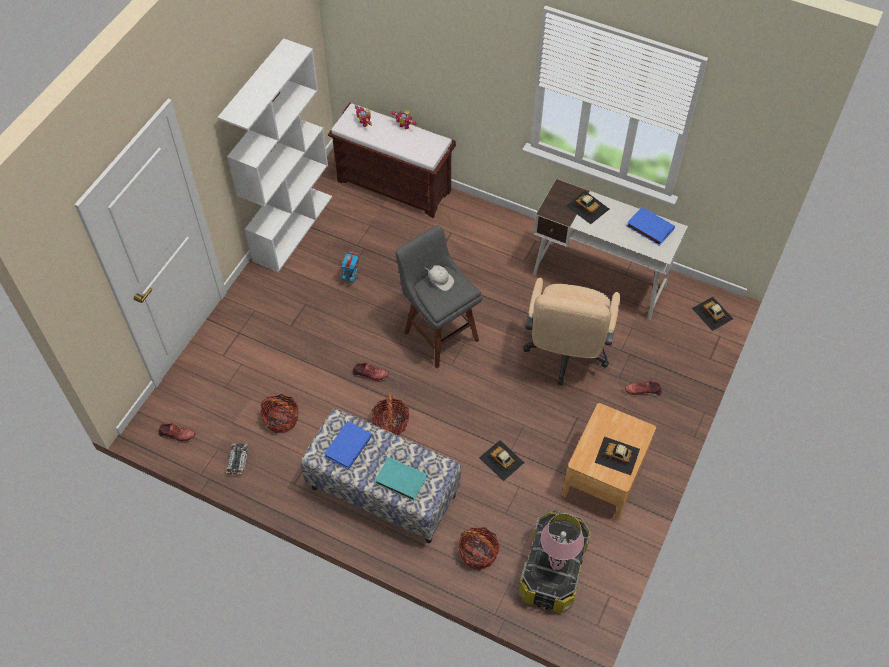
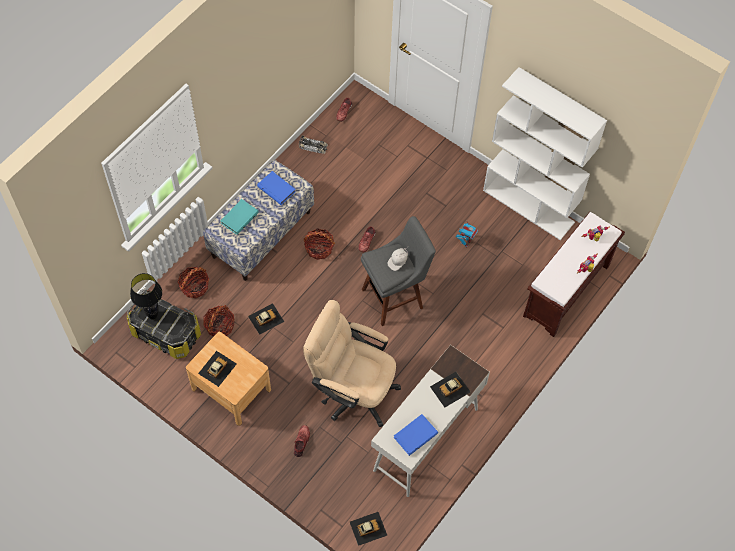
camera: 100 degrees right, 5 degrees up
(281, 419) = (341, 177): basket -> basket (220, 326)
(556, 565) = (153, 316): pink table lamp -> black table lamp

